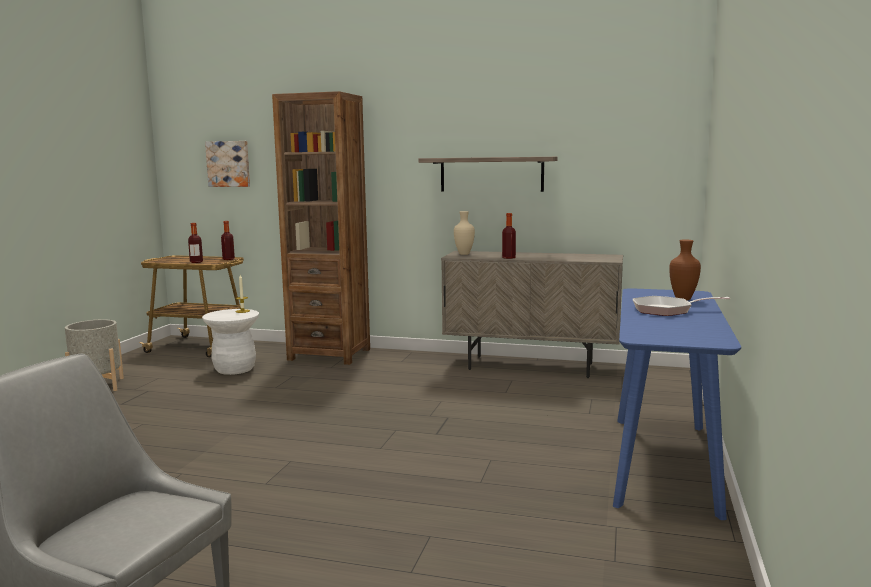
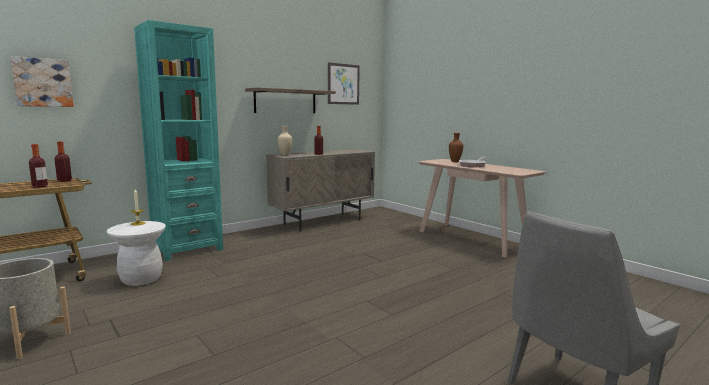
camera: 55 degrees left, 0 degrees up
(329, 354) = (187, 248): brown bookcase -> turquoise bookcase
(605, 141) = (343, 84): none -> picture
(664, 462) = (472, 239): blue console table -> beige console table

